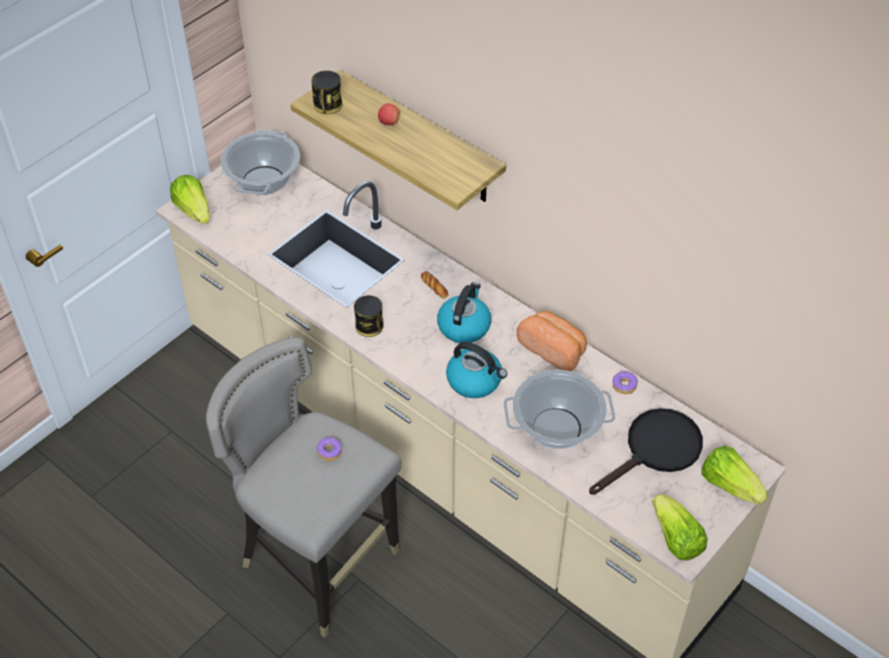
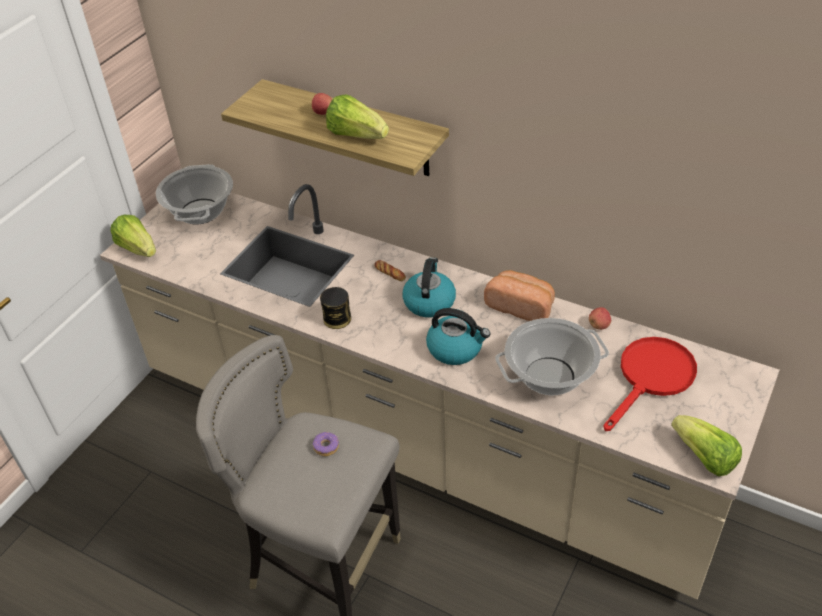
camera: 10 degrees left, 5 degrees down
(328, 104) = (258, 108): can -> none
(624, 385) = (599, 325): donut -> apple
(656, 450) = (652, 378): black frying pan -> red frying pan
(730, 485) = (734, 395): lettuce -> lettuce (356, 135)

